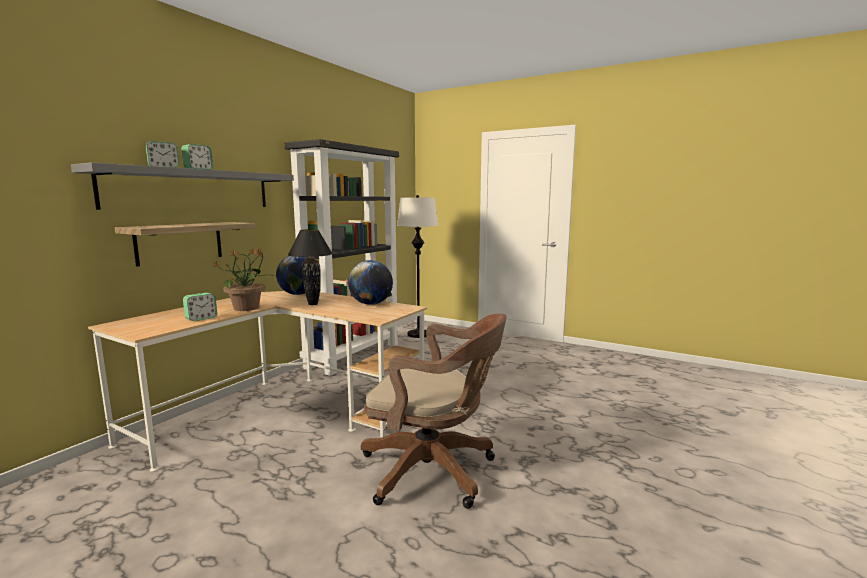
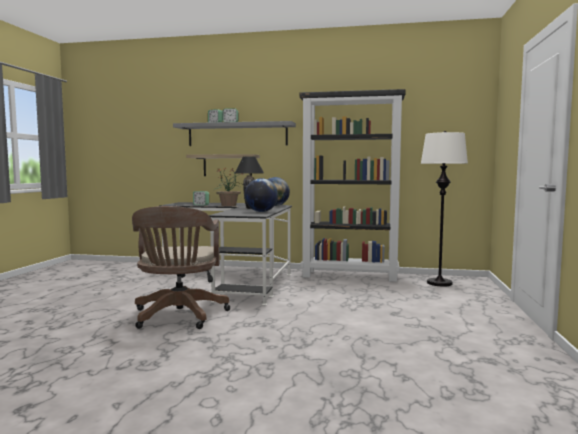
camera: 70 degrees right, 5 degrees down
(282, 412) = (235, 278): beige desk -> black desk

